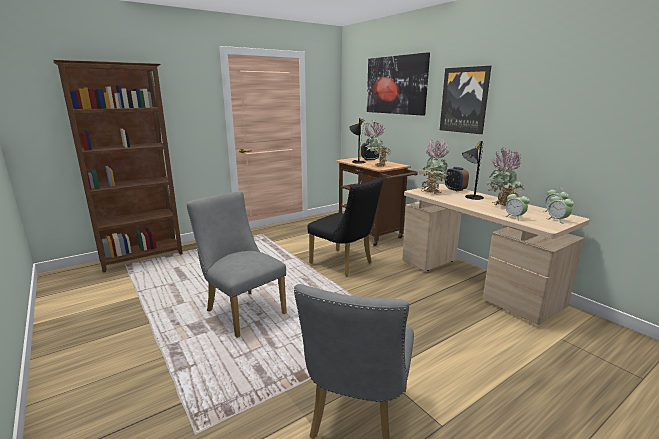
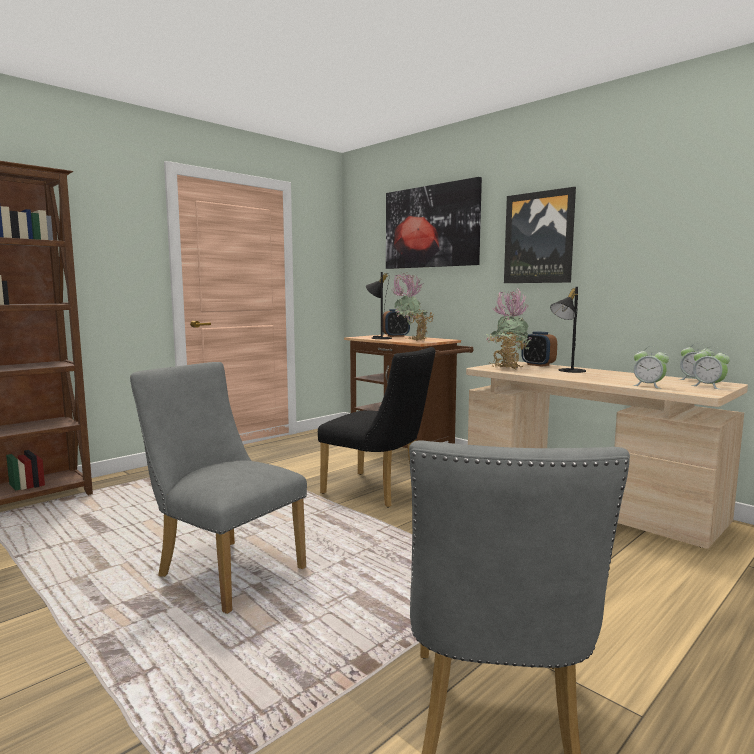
camera: 10 degrees left, 10 degrees down
(502, 207) = (620, 378): potted plant -> none

